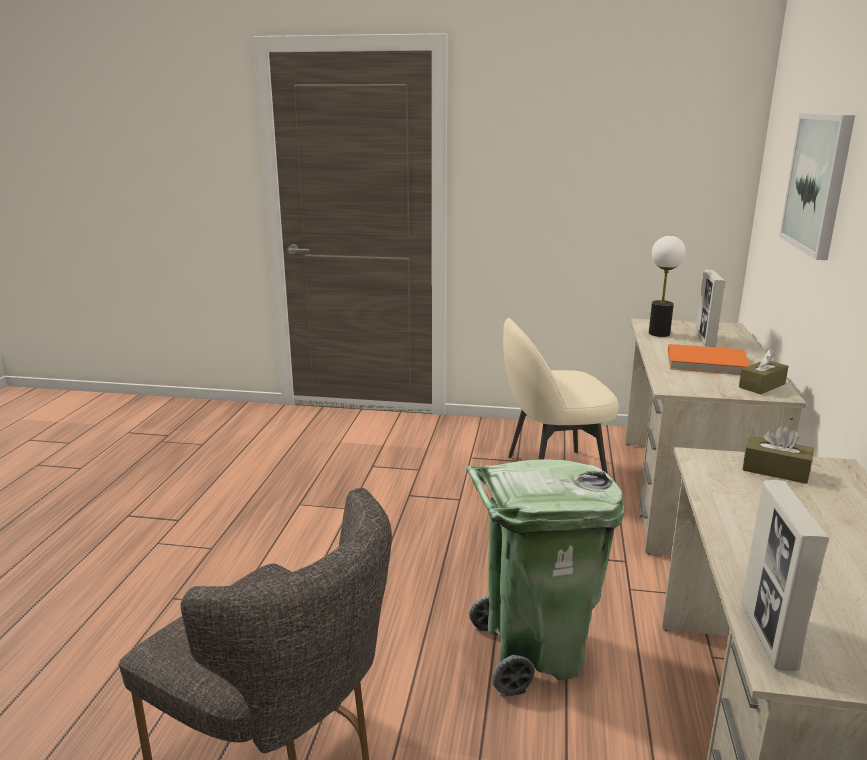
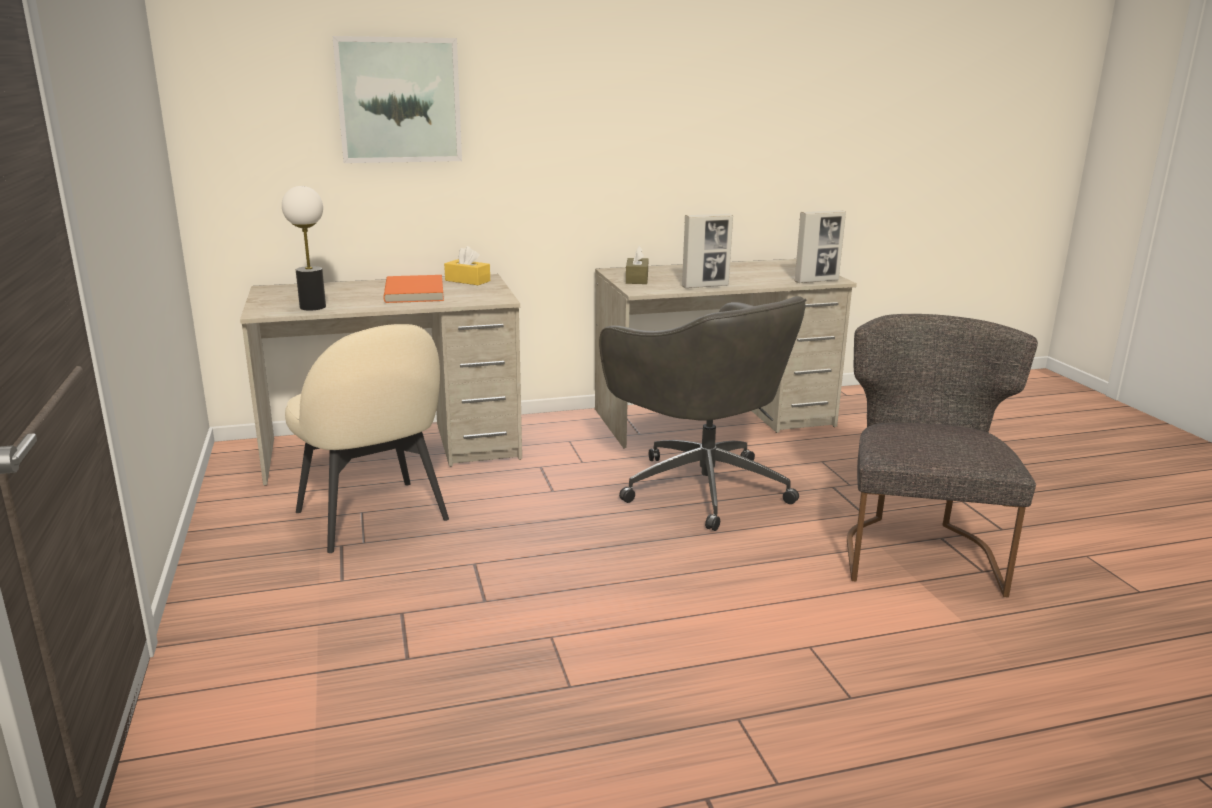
camera: 115 degrees left, 0 degrees up
(533, 653) = (701, 486): green trash can -> grey office chair
(705, 340) = (331, 294): picture frame -> picture frame (705, 286)
(762, 385) = (467, 281): brown tissue box -> yellow tissue box

